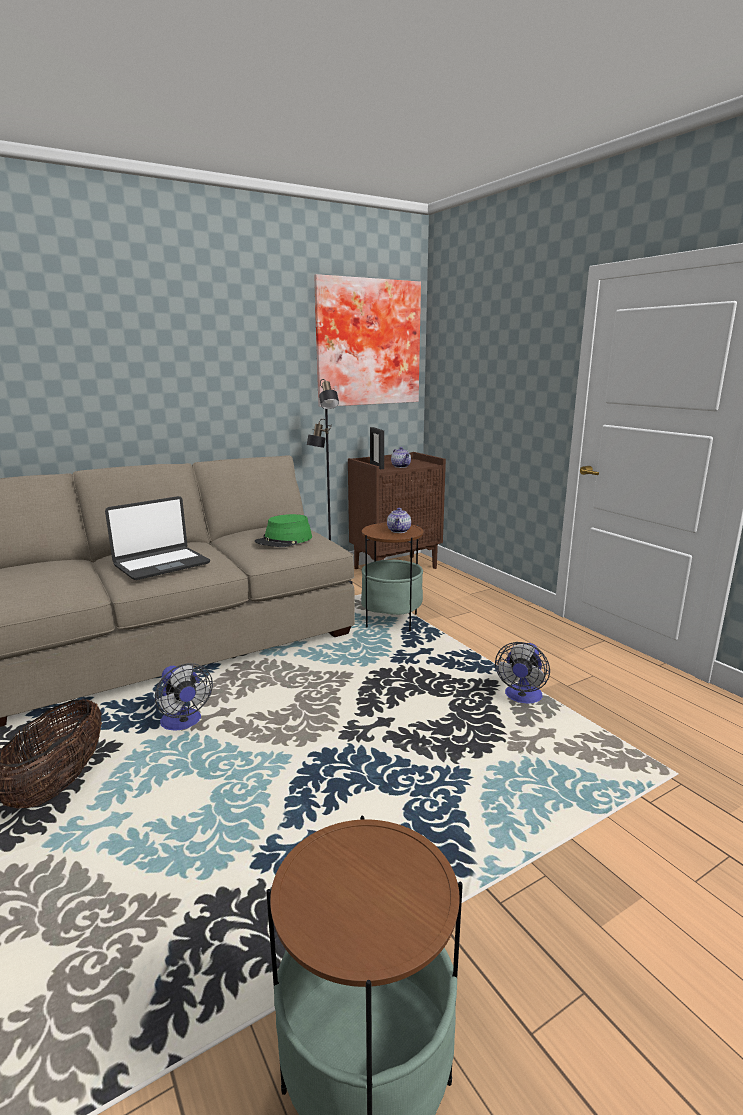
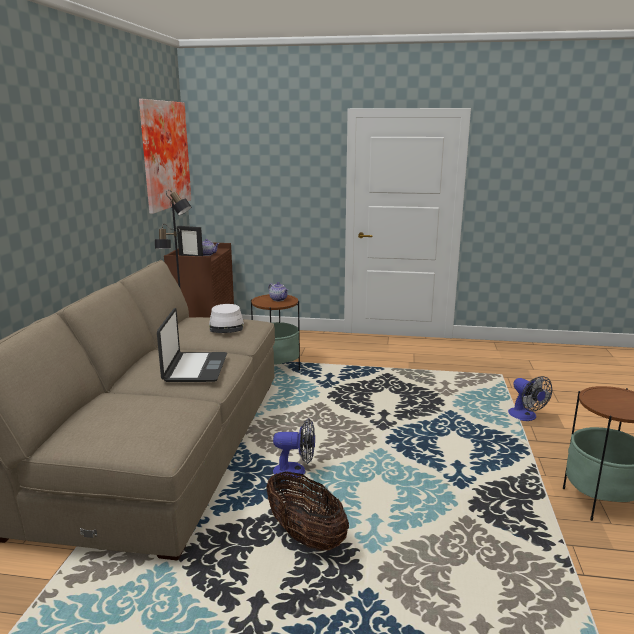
camera: 50 degrees left, 0 degrees up
(284, 540) = (226, 326): green hat -> white hat
(522, 698) = (409, 375): fan -> fan (525, 416)

